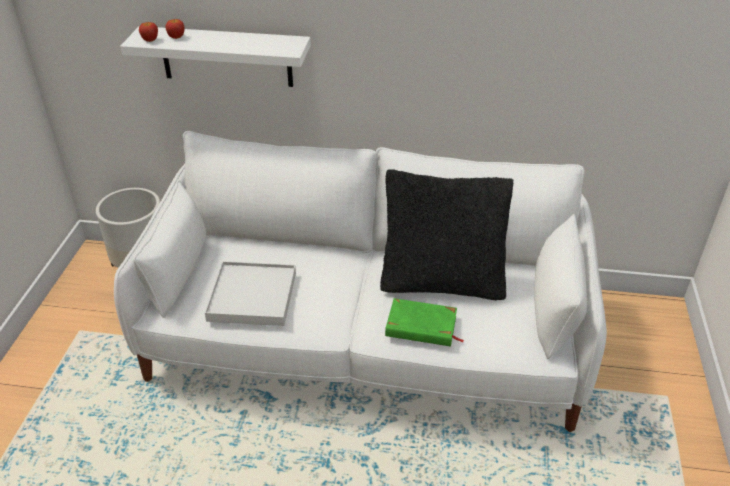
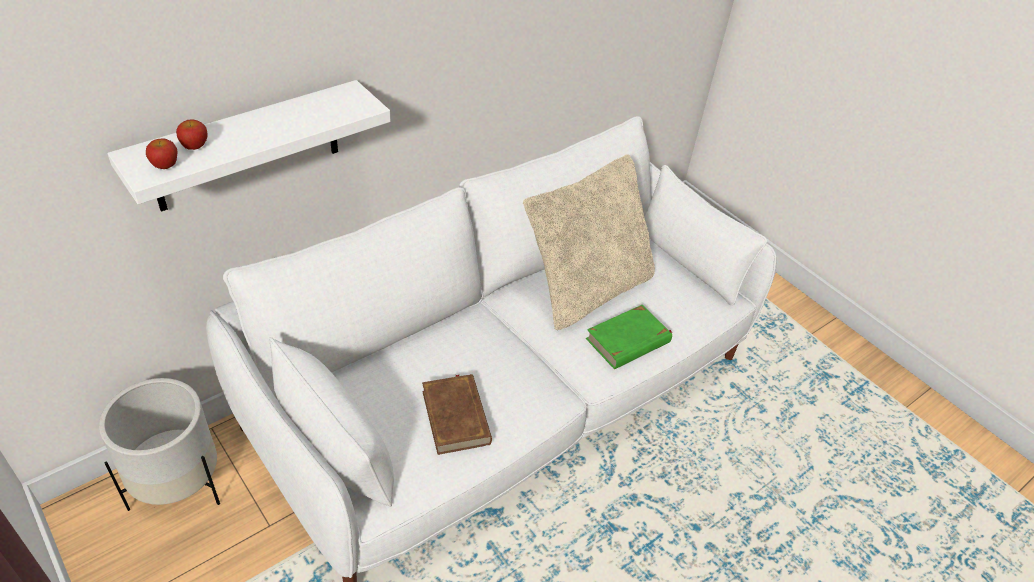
camera: 50 degrees left, 5 degrees up
(252, 297) = (456, 417): white tray -> brown book
(442, 278) = (587, 286): black pillow -> beige pillow

